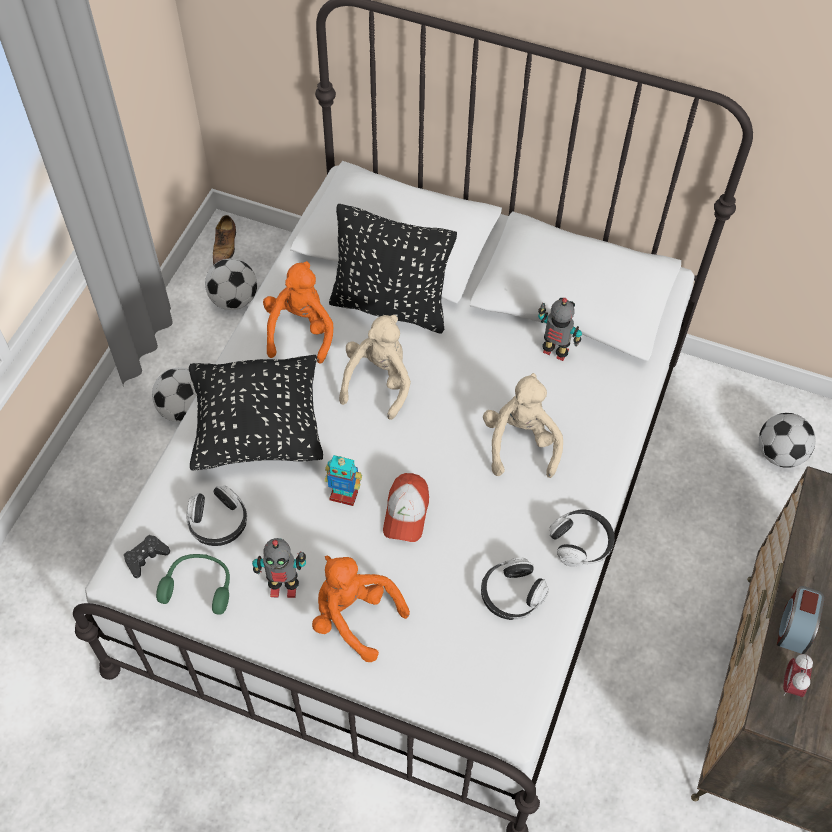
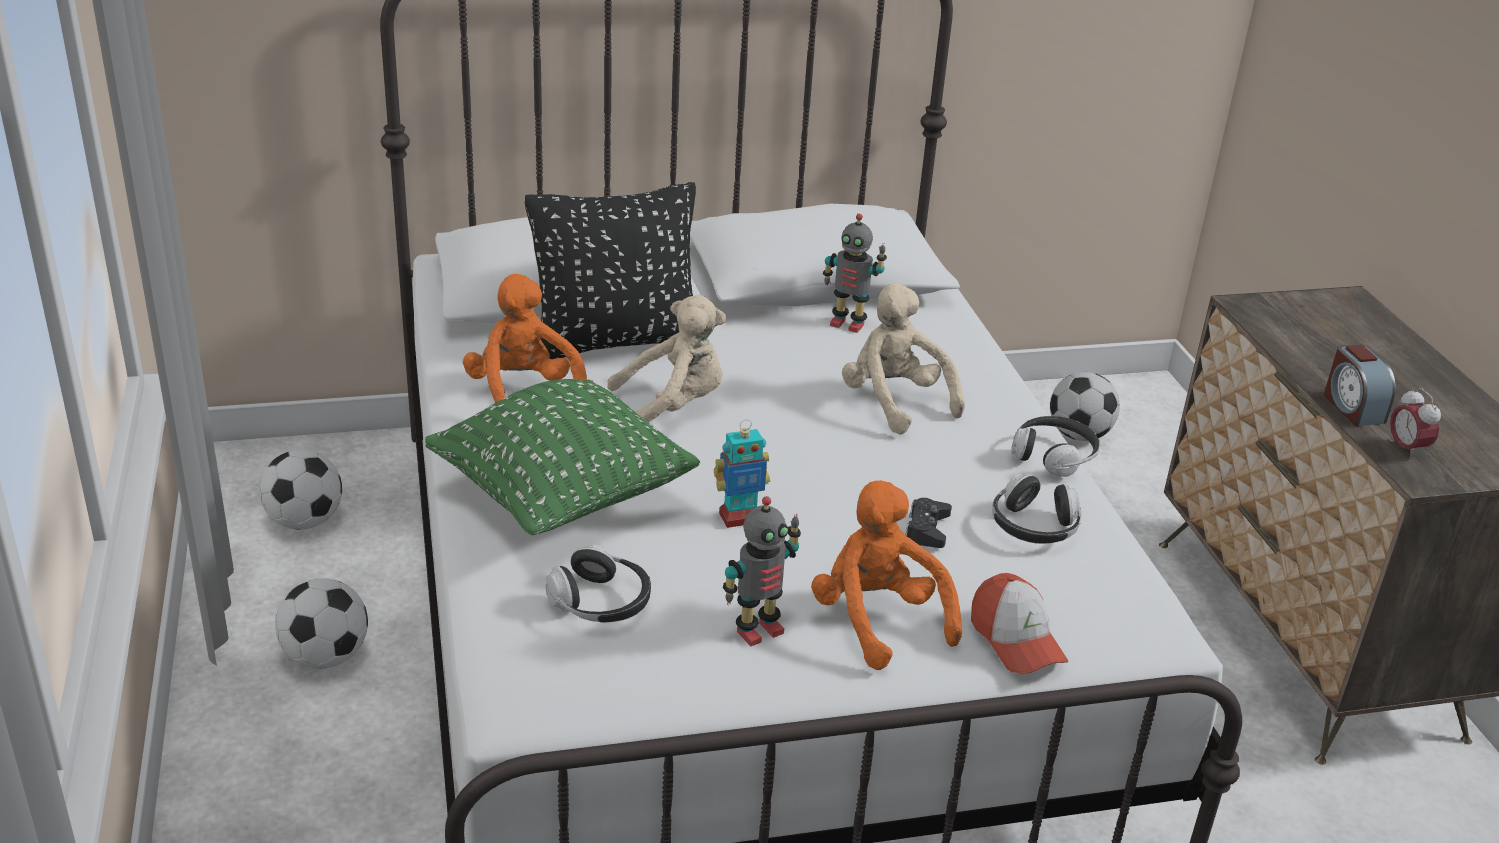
camera: 35 degrees left, 25 degrees down
(146, 557) = (531, 678): black game controller -> black game controller (927, 530)
(199, 586) = (640, 676): green headphones -> none
(225, 247) = (246, 475): shoe -> none
(258, 430) = (562, 498): black pillow -> green pillow
(354, 616) = (877, 620): orange plush toy -> orange plush toy turned 60 degrees clockwise
(378, 381) = (672, 407): beige plush toy -> beige plush toy turned 90 degrees clockwise
(406, 513) = (833, 504): cap -> cap (1016, 640)
(554, 353) = (848, 324): toy robot -> toy robot turned 150 degrees counterclockwise

